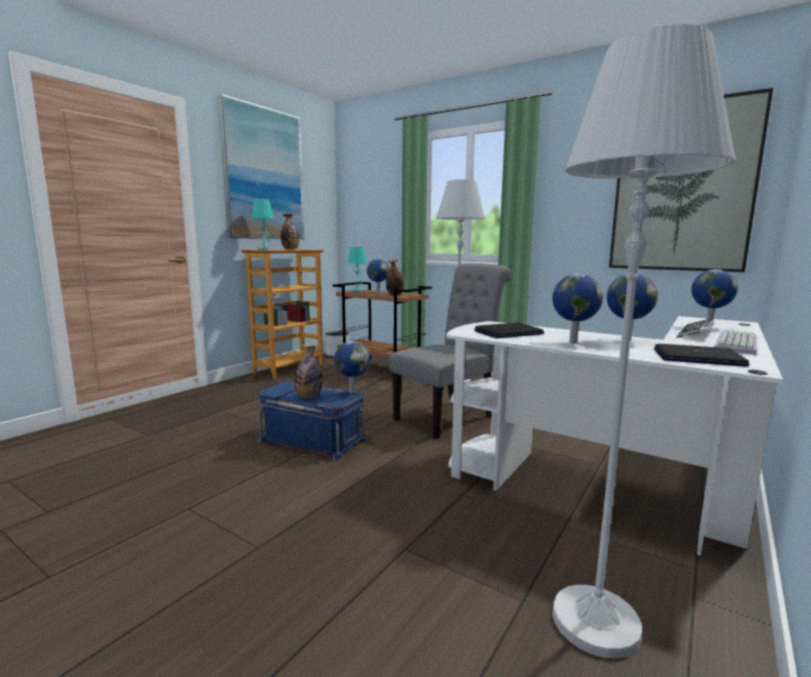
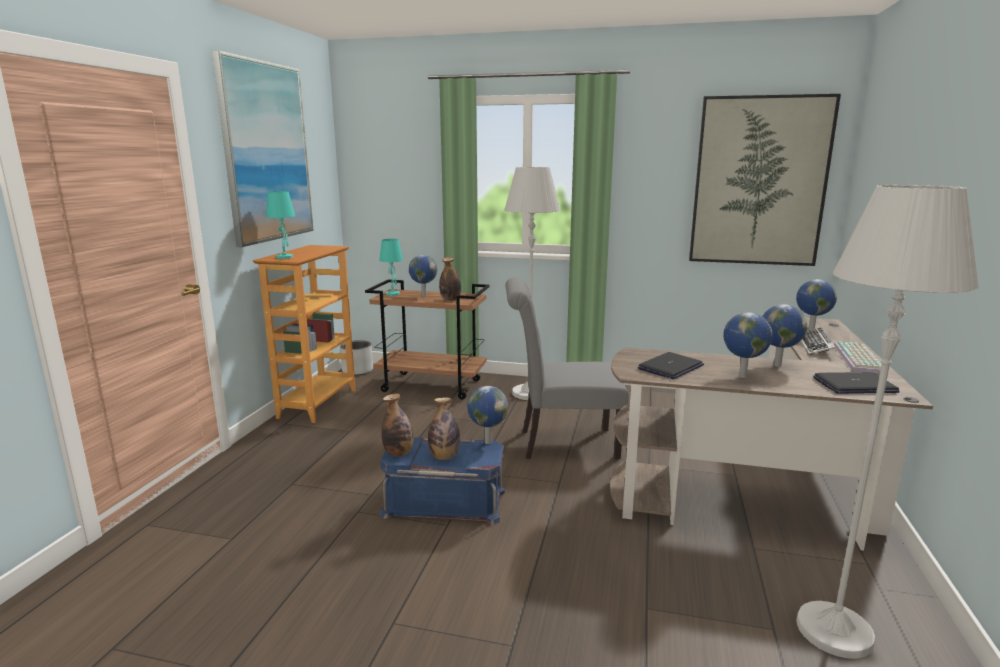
camera: 20 degrees left, 5 degrees up
(290, 249) = (313, 252): bottle -> bottle (398, 453)
(449, 416) = (561, 443): grey chair -> grey chair turned 120 degrees counterclockwise
(624, 478) = (763, 486): white desk -> brown desk

